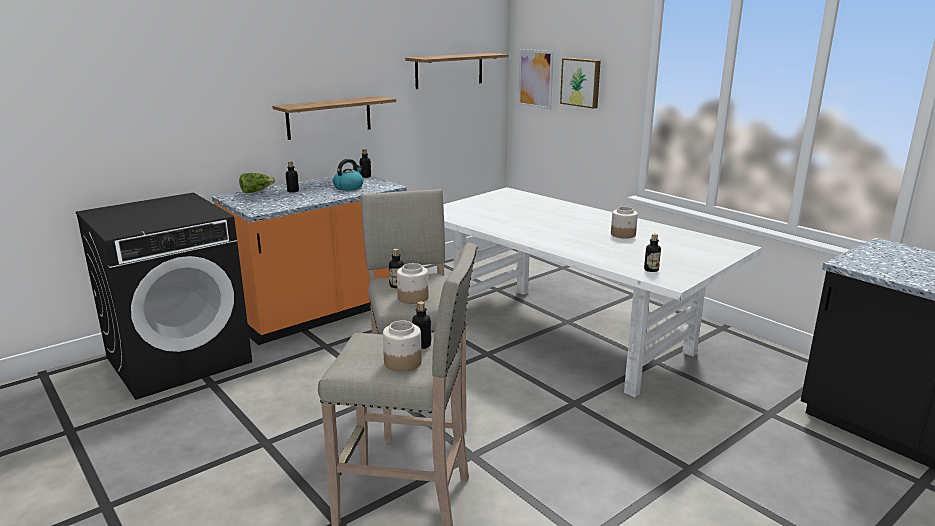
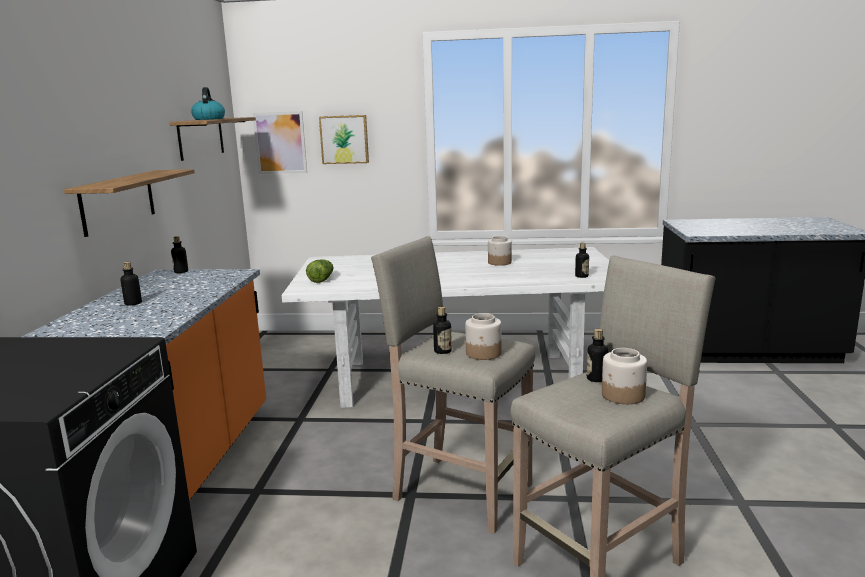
camera: 45 degrees left, 5 degrees down
(256, 191) = (77, 316): lettuce -> lettuce (321, 279)
(349, 187) = (195, 283): kettle -> kettle (209, 119)

